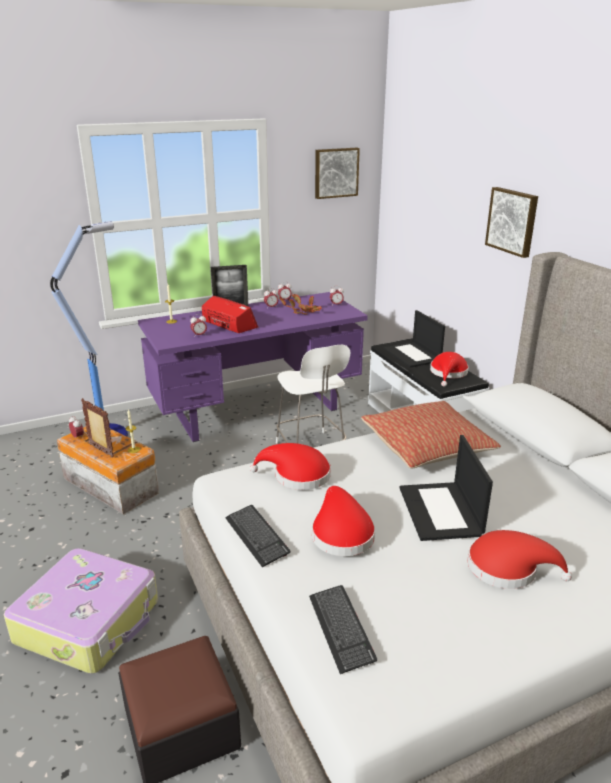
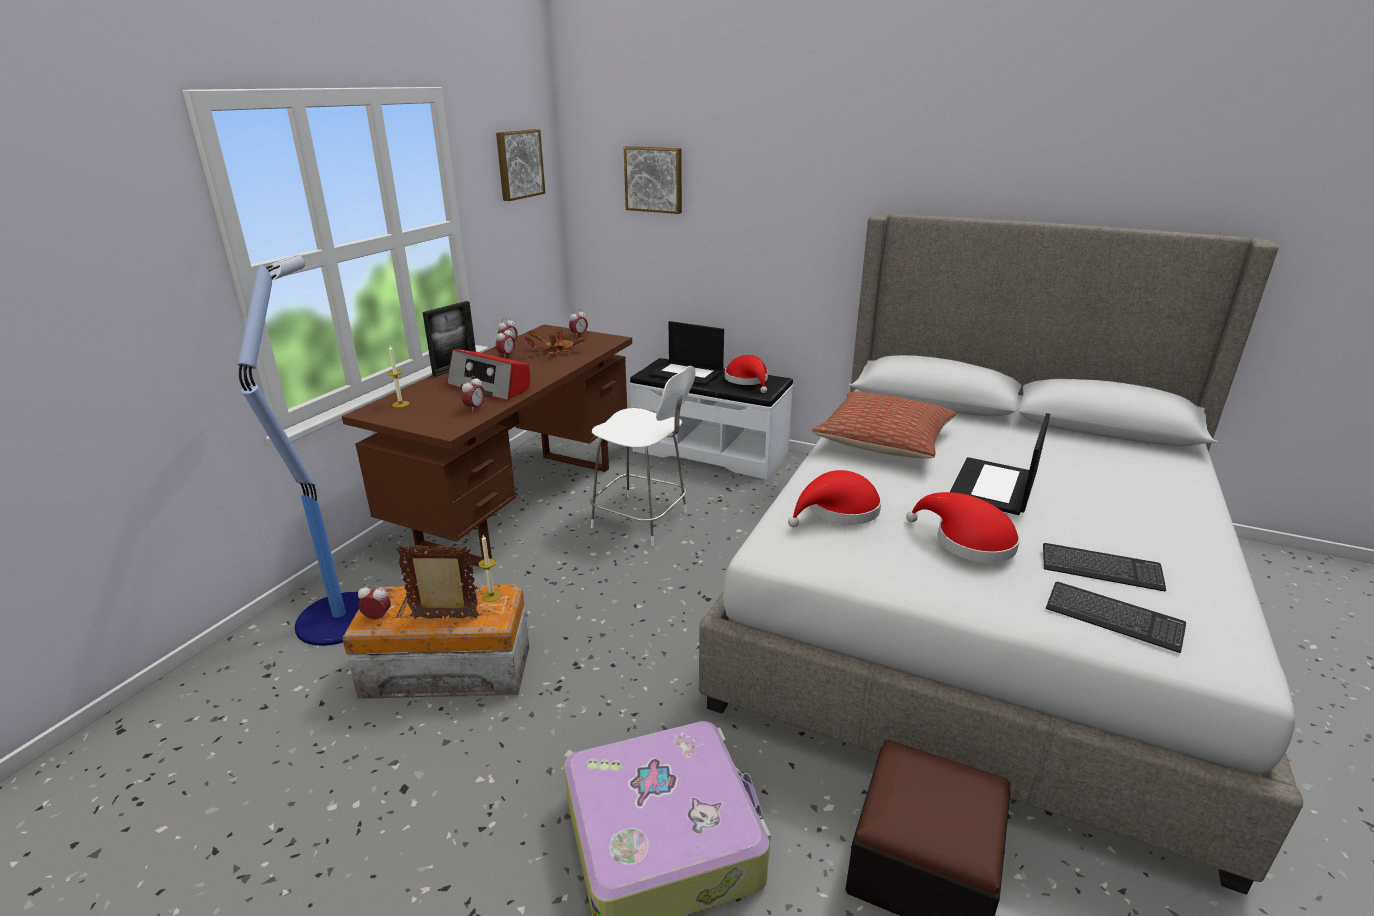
camera: 40 degrees left, 0 degrees up
(229, 324) = (490, 386): radio -> radio turned 150 degrees counterclockwise
(257, 412) = (520, 504): purple desk -> brown desk
(257, 536) = (908, 584): keyboard -> keyboard (1100, 569)
(441, 512) = (994, 487): laptop -> laptop turned 75 degrees clockwise
(508, 568) = (1106, 507): red hat -> none
(513, 221) = (801, 190): picture -> picture (654, 179)

